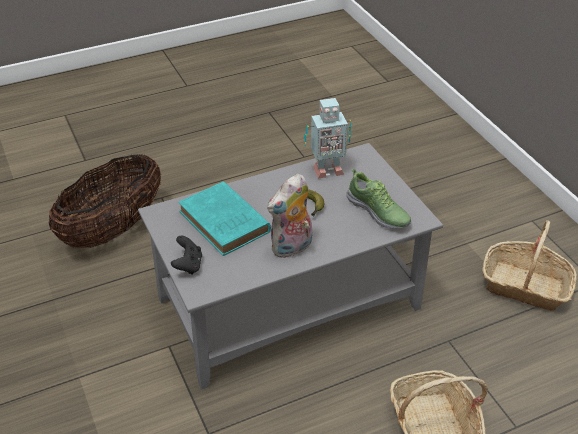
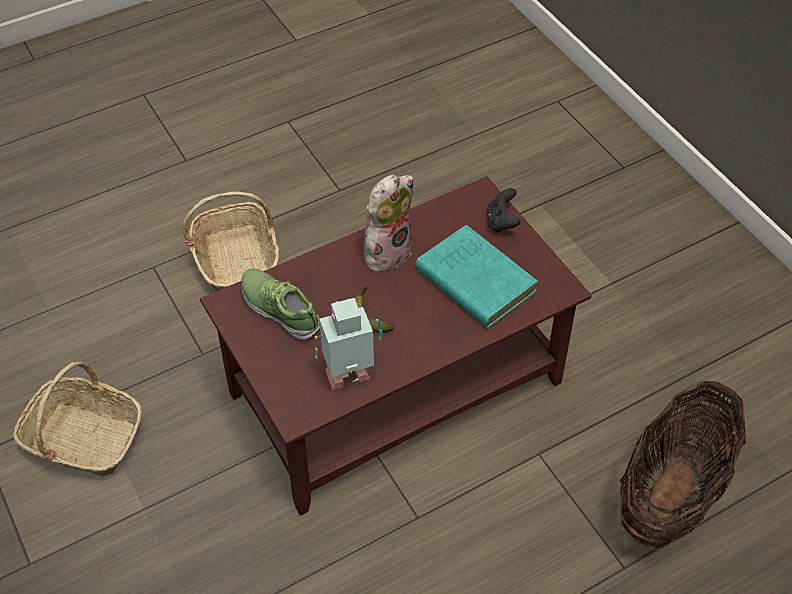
camera: 175 degrees right, 10 degrees up
(290, 302) = (394, 390): grey coffee table -> brown coffee table

